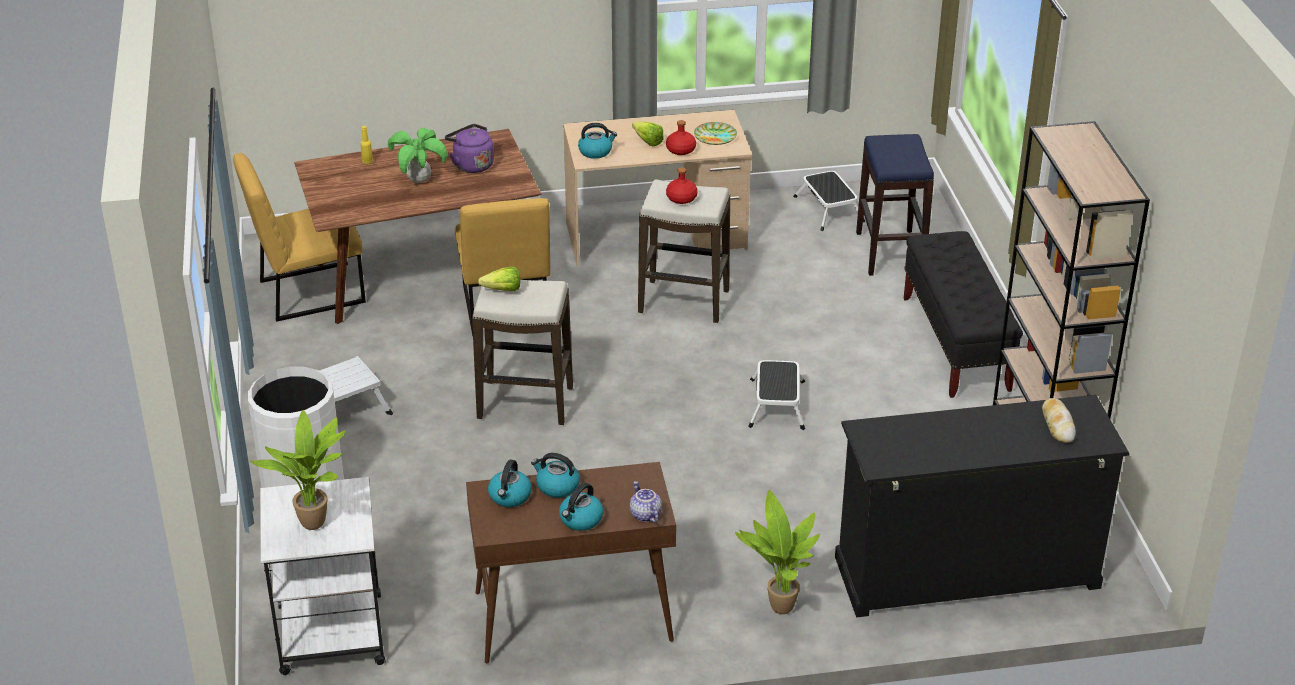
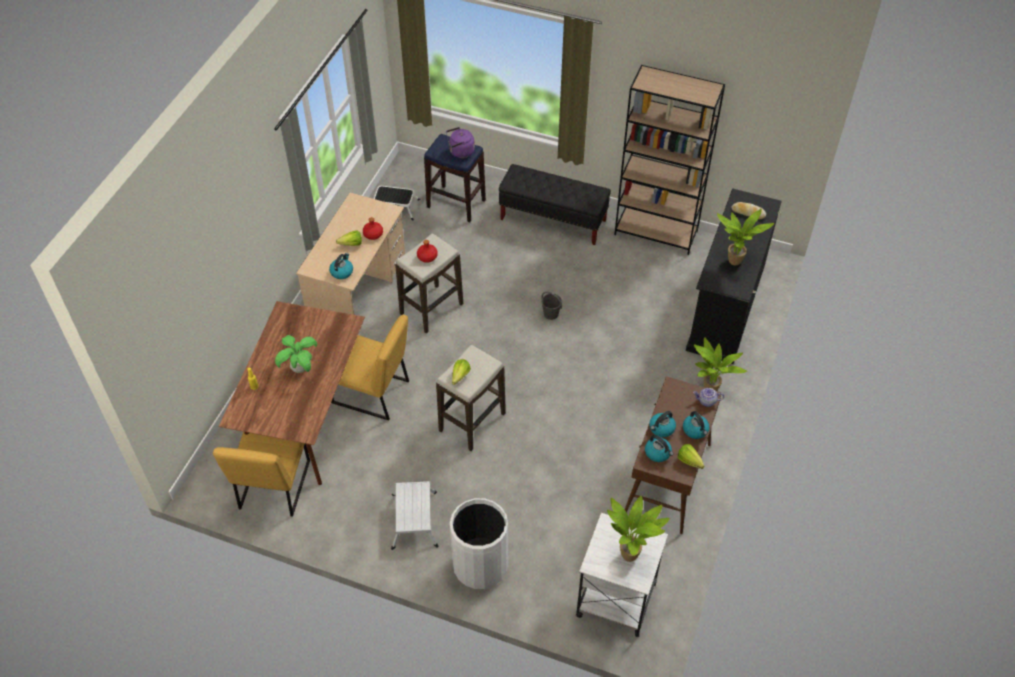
camera: 60 degrees left, 15 degrees up
(471, 164) = (304, 336): purple kettle -> purple kettle (460, 152)
(516, 533) = (690, 463): none -> lettuce
(715, 136) = (371, 213): plate -> none
(776, 404) = (551, 314): black step ladder -> grey bucket
(931, 443) = (735, 263): none -> potted plant

